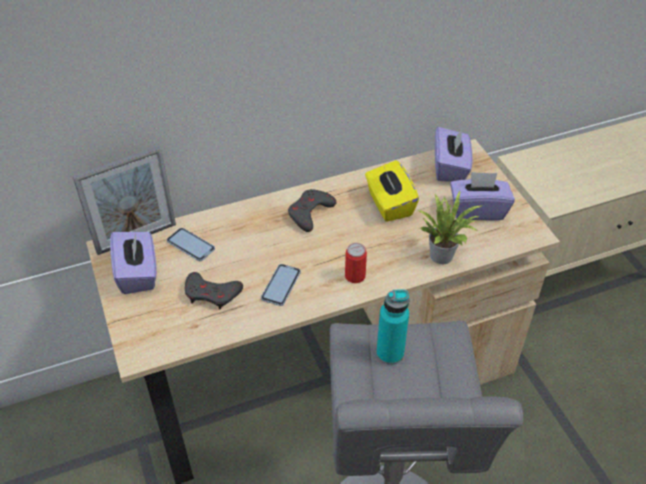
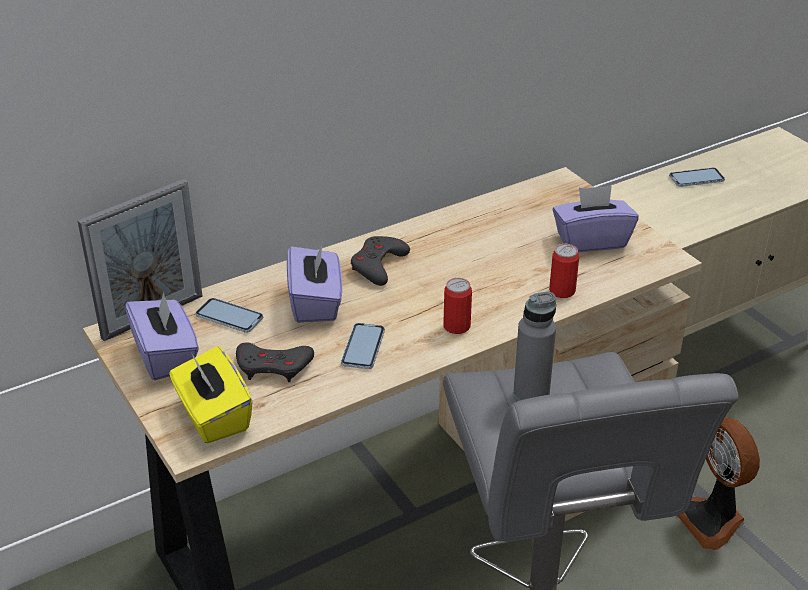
camera: 10 degrees left, 10 degrees down
(389, 204) = (478, 246): yellow tissue box -> yellow tissue box (213, 416)
(390, 353) = (531, 394): turquoise bottle -> grey bottle
(443, 254) = (562, 291): potted plant -> can
(450, 167) = (544, 199): purple tissue box -> purple tissue box (316, 303)
(546, 414) = (711, 519): none -> fan
(581, 154) = (696, 178): none -> phone

